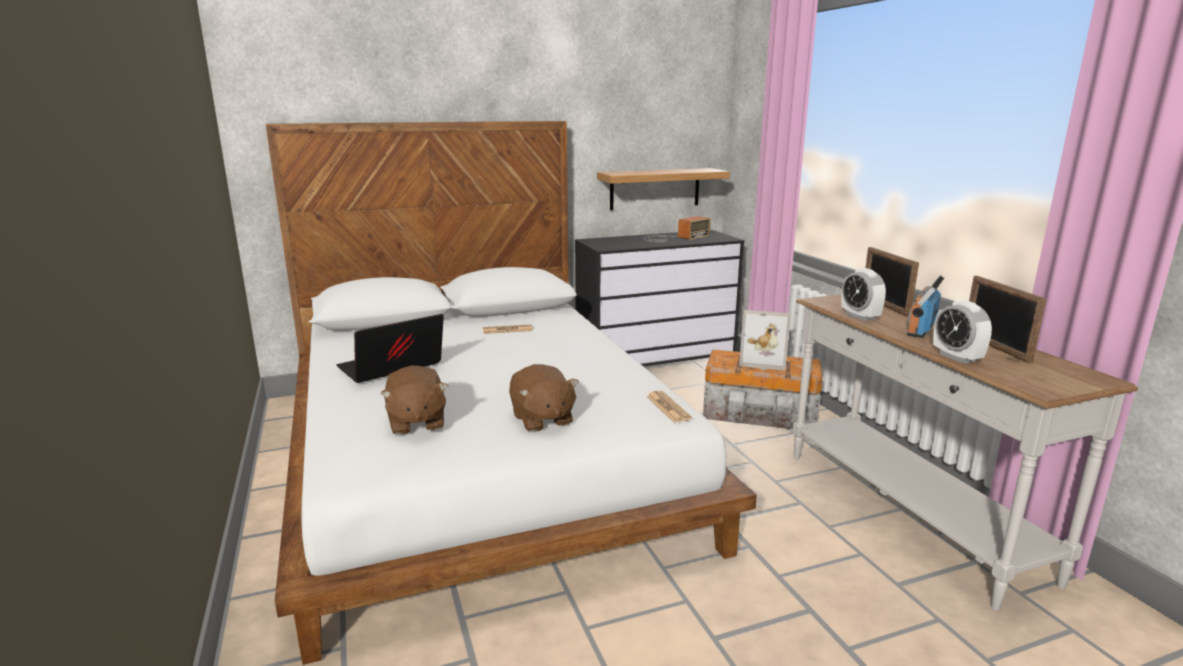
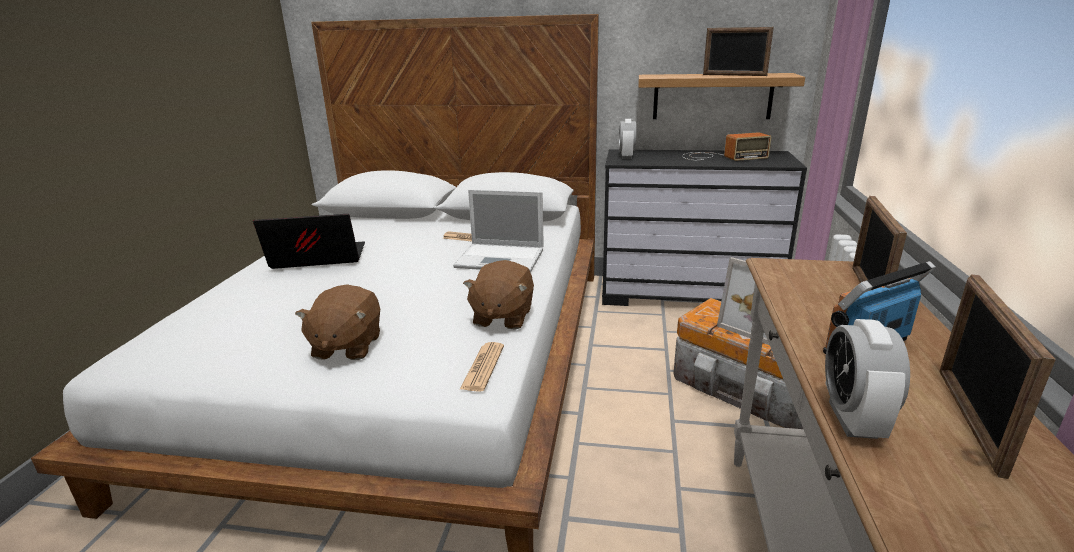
camera: 30 degrees right, 5 degrees up
(416, 422) = (242, 320): brown plush toy -> brown plush toy (502, 317)
(564, 339) = (502, 258): none -> laptop
(677, 171) = (734, 75): none -> picture frame
(860, 316) = (795, 302): alarm clock -> alarm clock (626, 156)

